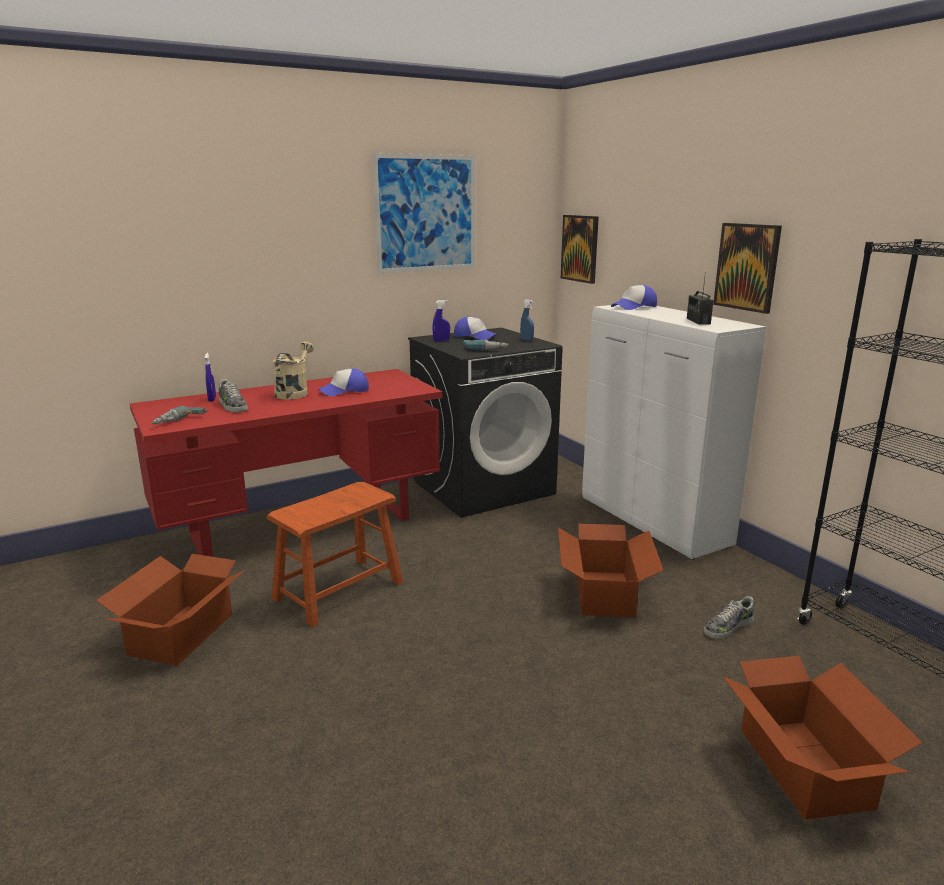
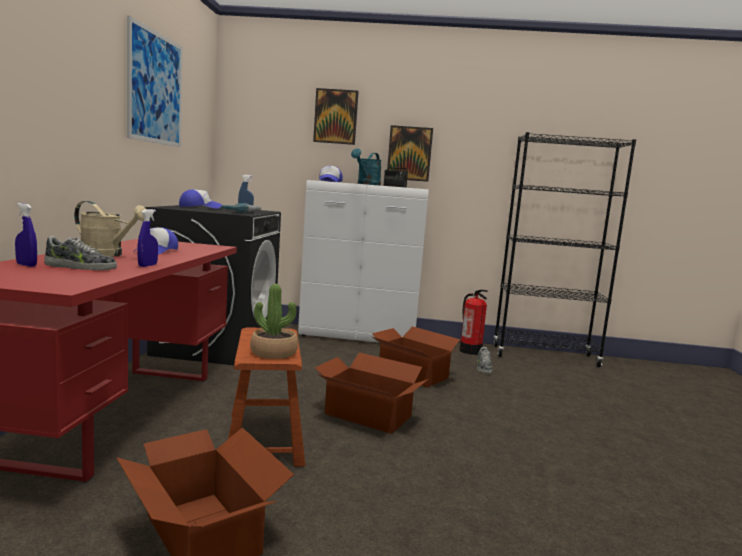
camera: 55 degrees left, 10 degrees down
(180, 422) = (70, 281): power drill -> none
(294, 392) = (108, 255): beige watering can -> beige watering can turned 150 degrees clockwise
(309, 514) = (273, 352): none -> potted plant
(441, 341) = (186, 208): blue spray bottle -> blue spray bottle (147, 265)
(580, 248) = (245, 142): picture -> picture (336, 116)
(668, 315) = (366, 184): none -> turquoise watering can
(774, 597) = (470, 351): none -> fire extinguisher
(803, 768) = (606, 402): cardboard box -> cardboard box (368, 416)

